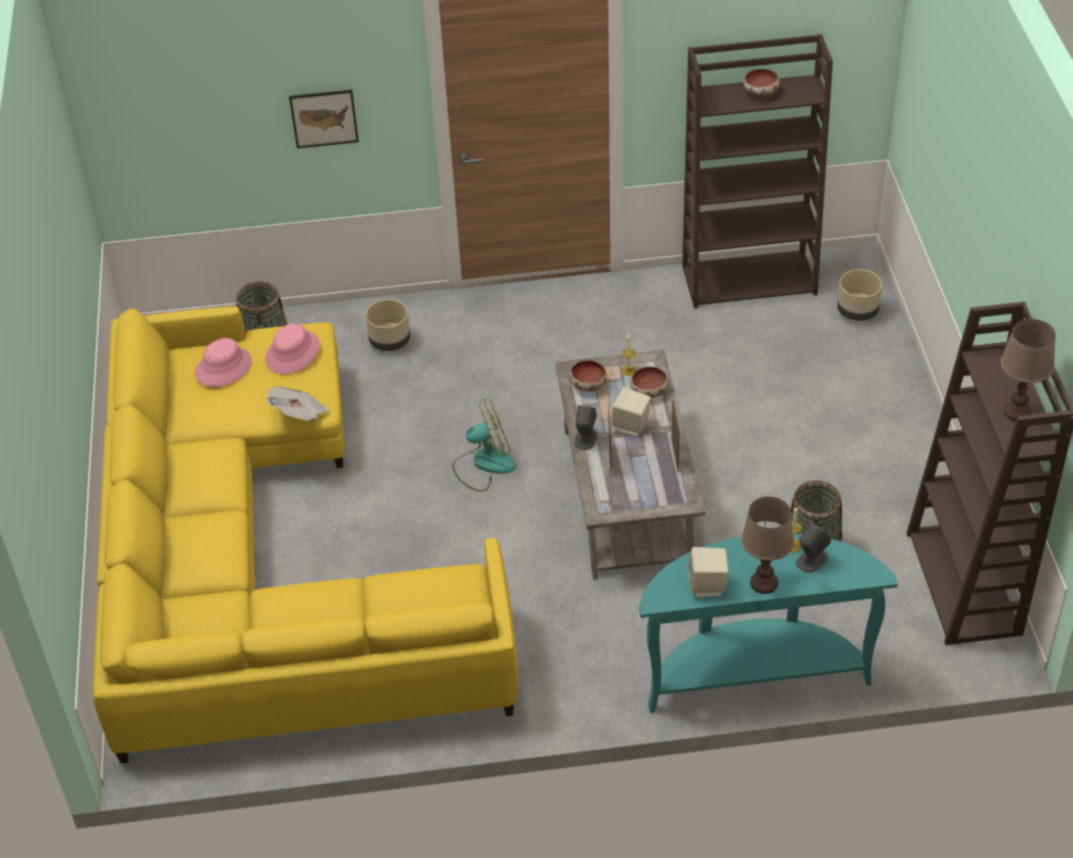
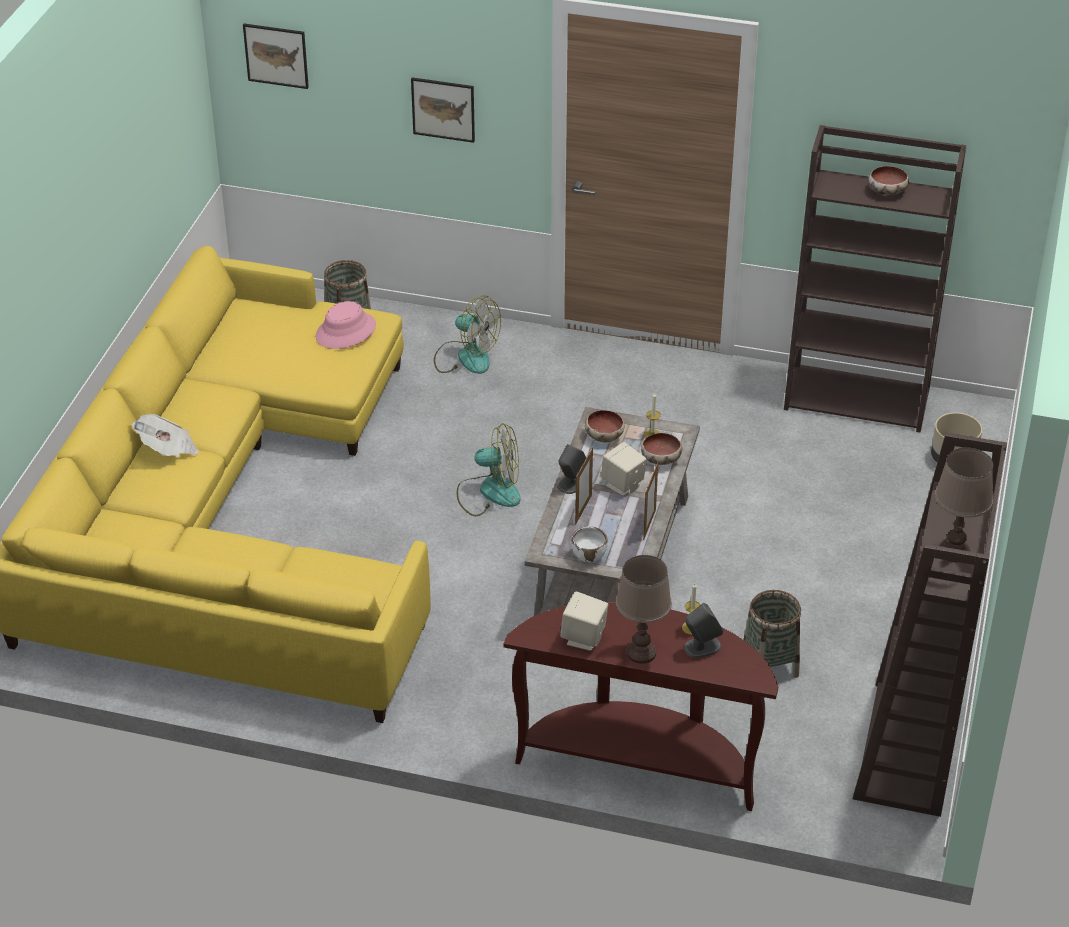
camera: 20 degrees right, 5 degrees down
(147, 107) = (276, 55): none -> picture
(223, 367) = (275, 326): pink hat -> none
(299, 414) = (320, 387): newspaper -> newspaper (168, 449)
(390, 341) = (466, 357): beige planter -> fan
(640, 502) = (589, 555): none -> white bowl
(754, 672) = (640, 761): turquoise console table -> brown console table

